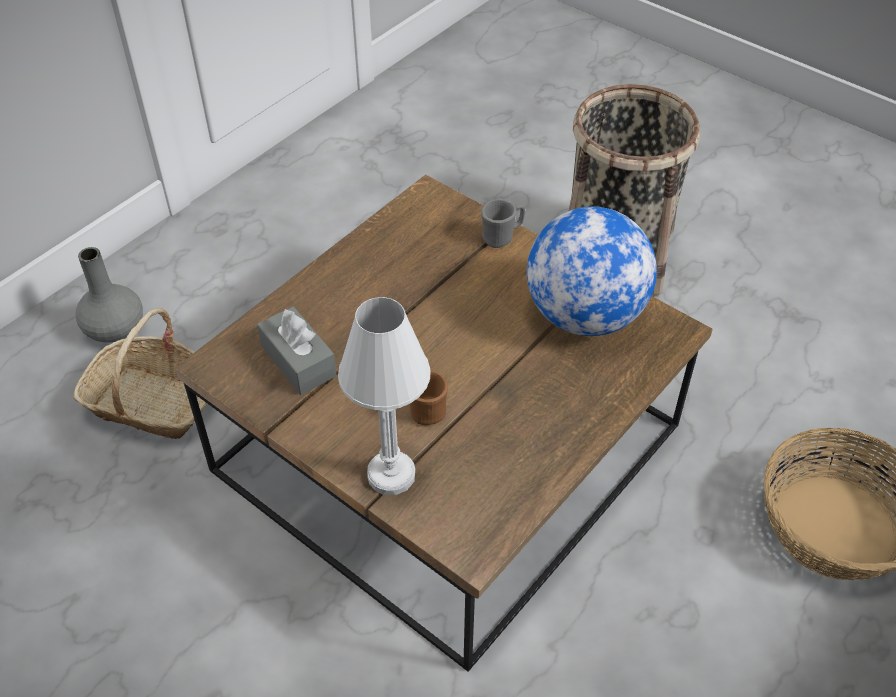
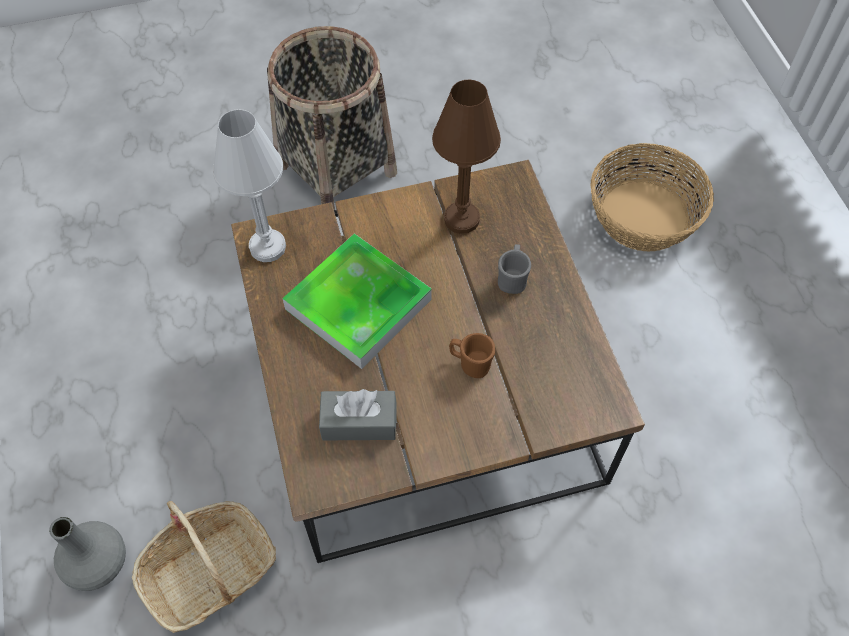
camera: 55 degrees left, 10 degrees up
(391, 475) = (514, 421): white table lamp -> white table lamp (267, 247)
(419, 295) = (358, 304): none -> tray
(502, 237) = (344, 218): grey mug -> grey mug (512, 279)
(584, 316) = (461, 219): globe -> brown table lamp

